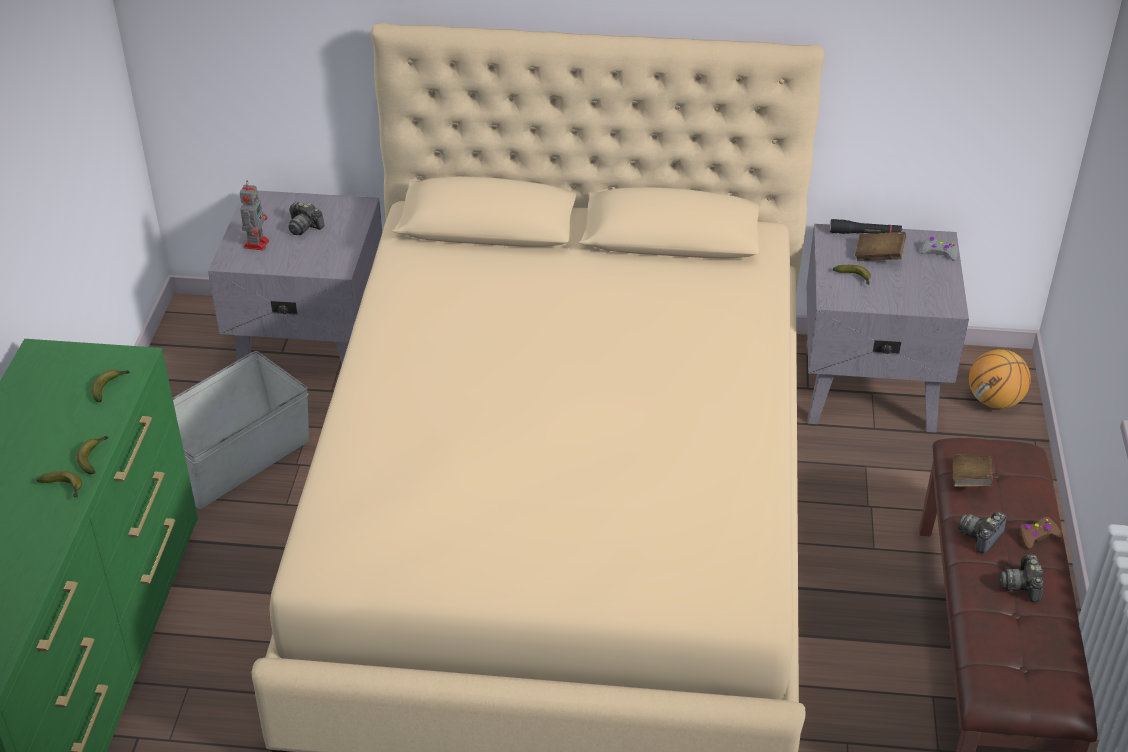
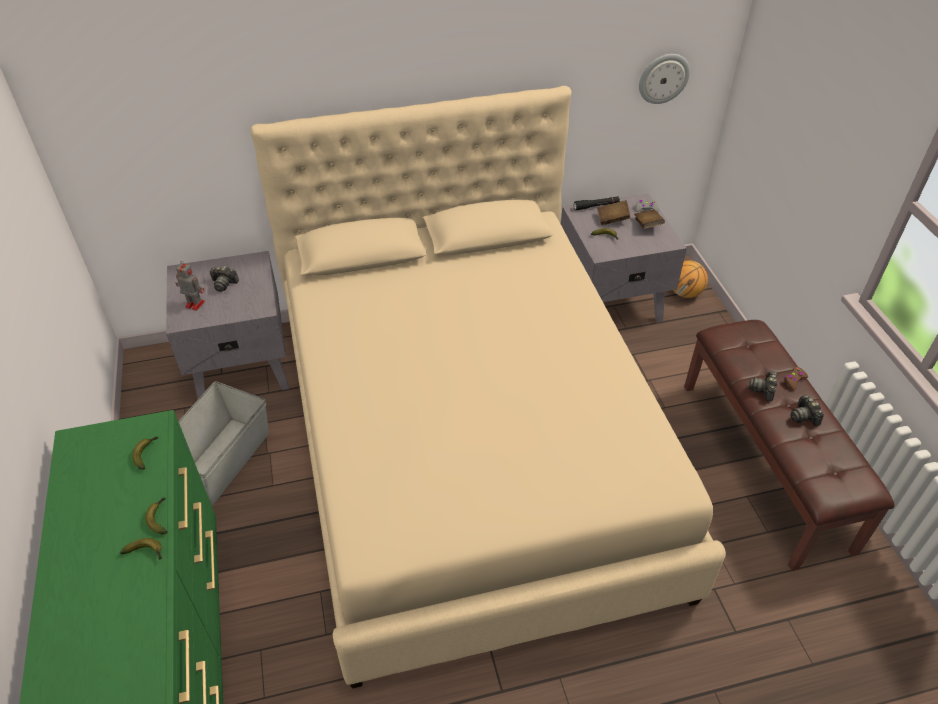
camera: 20 degrees left, 5 degrees up
(257, 243) = (194, 304): toy robot -> toy robot turned 60 degrees counterclockwise
(969, 481) = (736, 354): brown book -> brown book (647, 225)
(982, 60) = (663, 78): none -> wall clock

